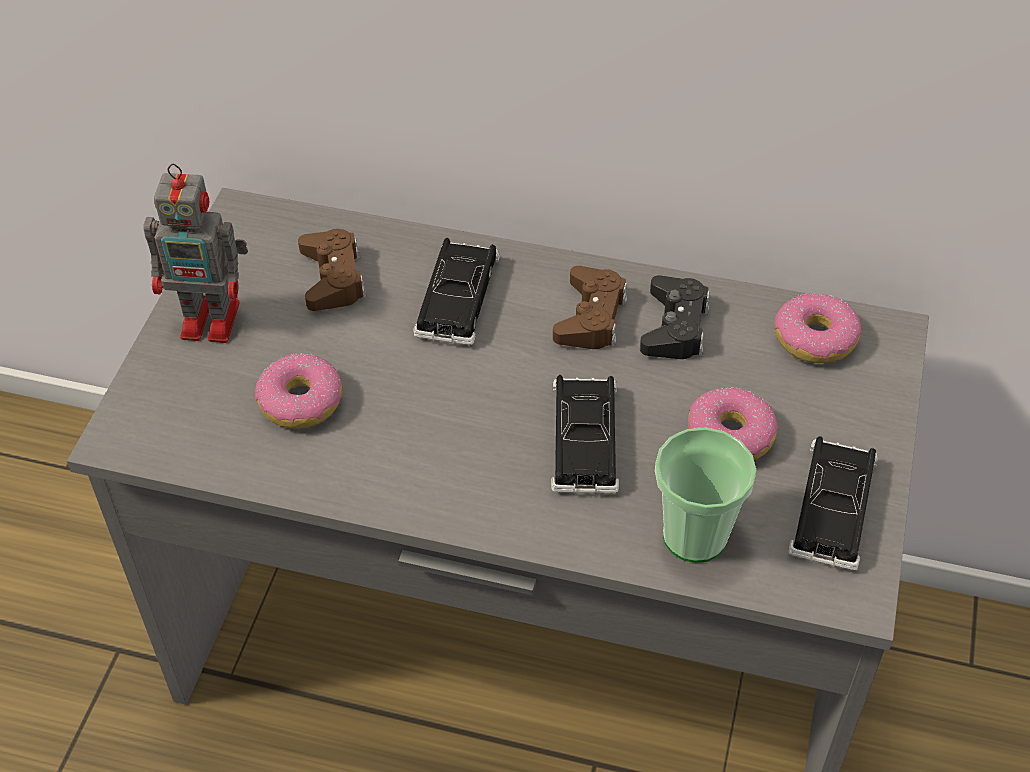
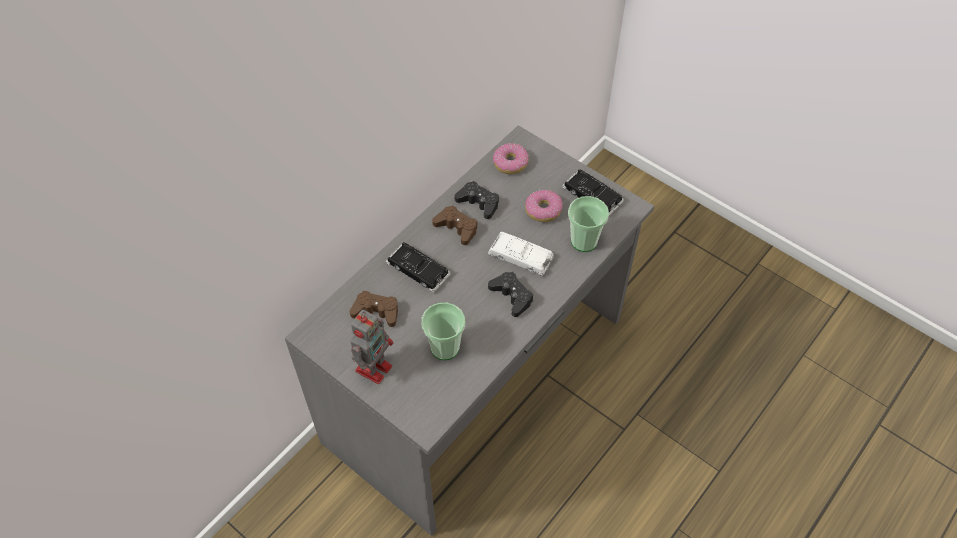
camera: 65 degrees left, 5 degrees up
(301, 402) = (445, 348): donut -> cup
(476, 461) = (512, 296): none -> black game controller
(584, 440) = (520, 256): black toy car -> white toy car

